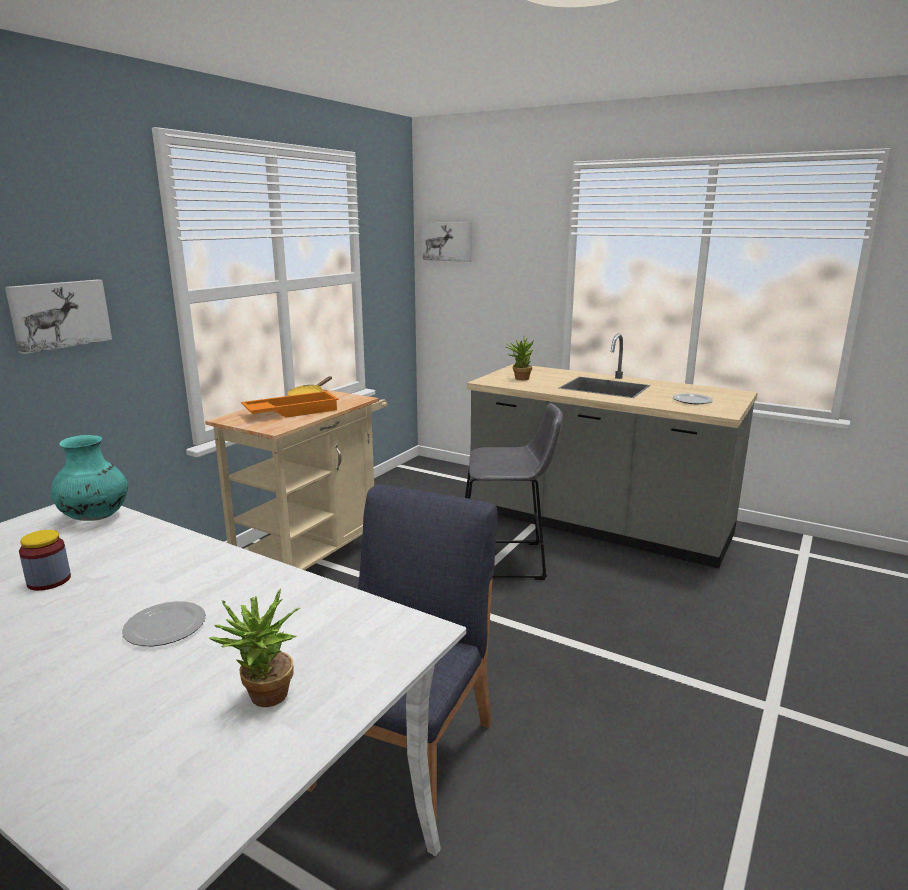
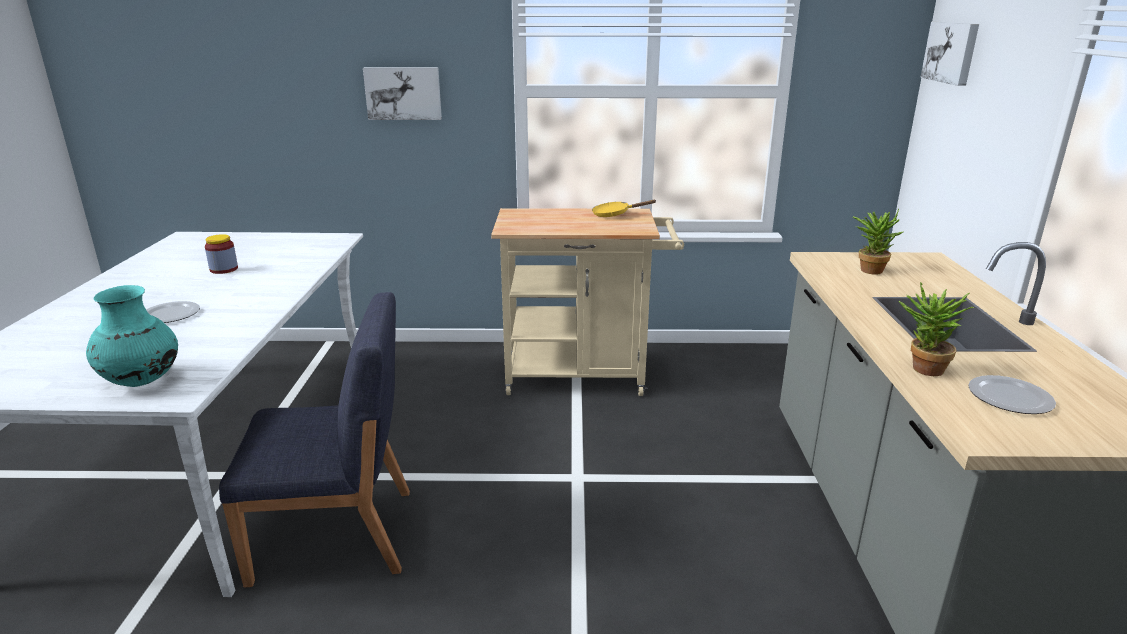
camera: 60 degrees right, 5 degrees up
(95, 518) = (321, 248): turquoise vase -> turquoise vase (141, 381)
(263, 700) = (79, 369): potted plant -> potted plant (921, 370)
(291, 411) = (563, 221): orange tray -> none
(506, 561) = (704, 486): grey stool -> none

